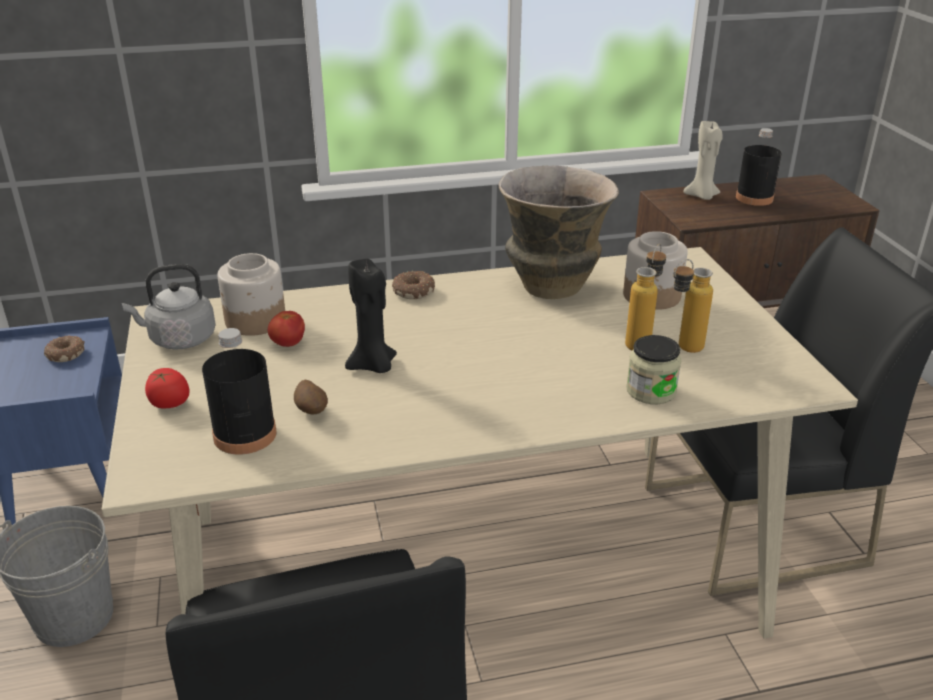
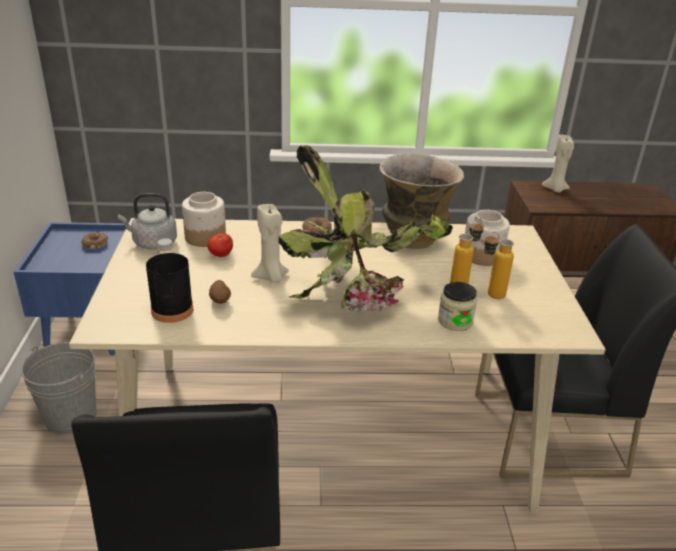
camera: 10 degrees right, 0 degrees up
(169, 404) = (132, 283): tomato -> none
(373, 366) = (271, 277): black candle -> beige candle
(508, 375) = (359, 296): none -> potted plant
(754, 198) = (594, 195): black bottle -> none

